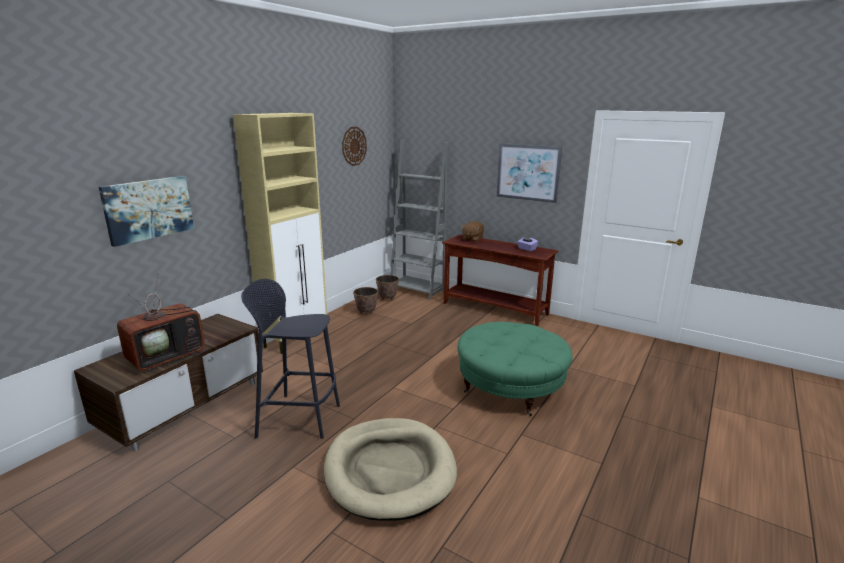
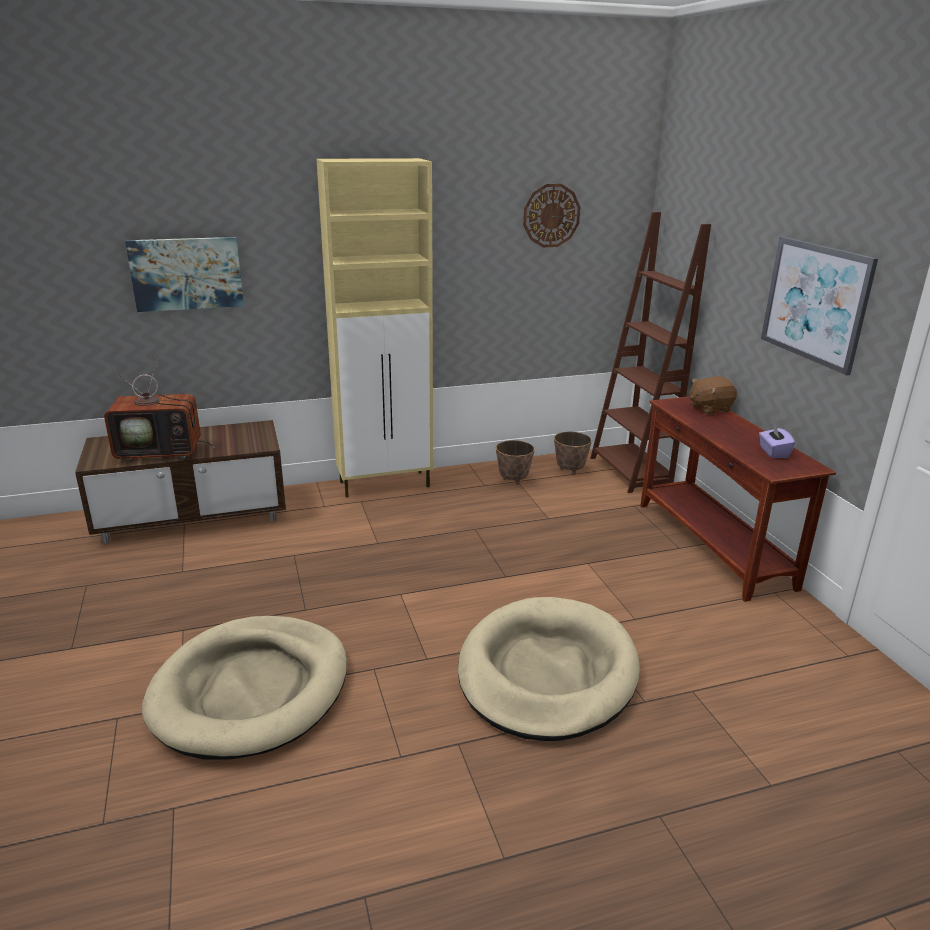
camera: 40 degrees right, 5 degrees up
(298, 418) = (258, 580): grey stool -> none
(417, 290) = (630, 472): grey bookcase -> brown bookcase
(510, 387) = (547, 673): green ottoman -> beige dog bed

